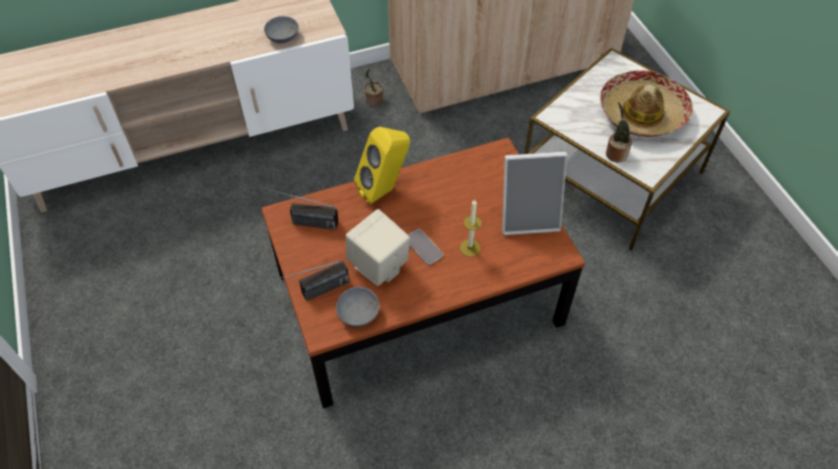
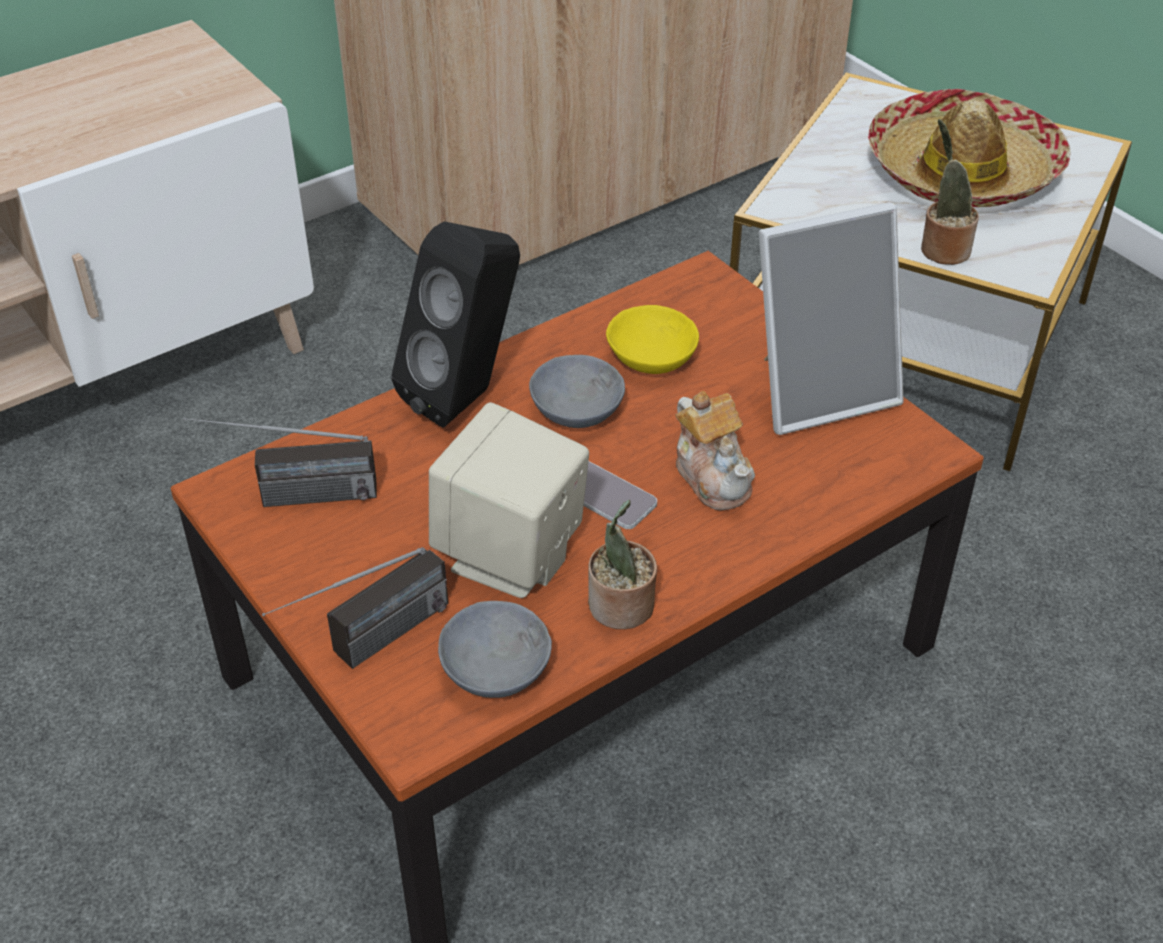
camera: 15 degrees left, 10 degrees down
(281, 36) = (130, 124): grey bowl -> grey bowl (573, 409)
(373, 100) = (344, 285): potted plant -> potted plant (621, 608)
(385, 190) = (467, 396): yellow speaker -> black speaker
(463, 186) = (648, 357): none -> yellow bowl
(470, 248) = (713, 476): candle -> teapot

